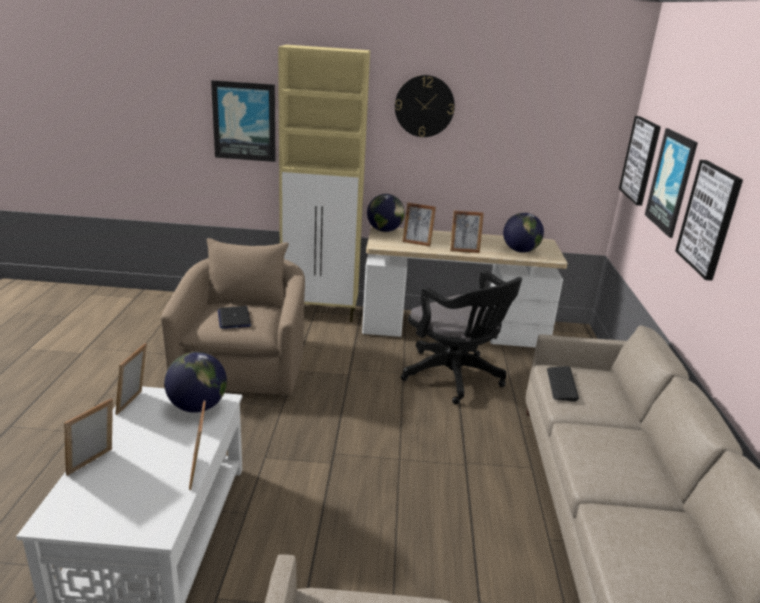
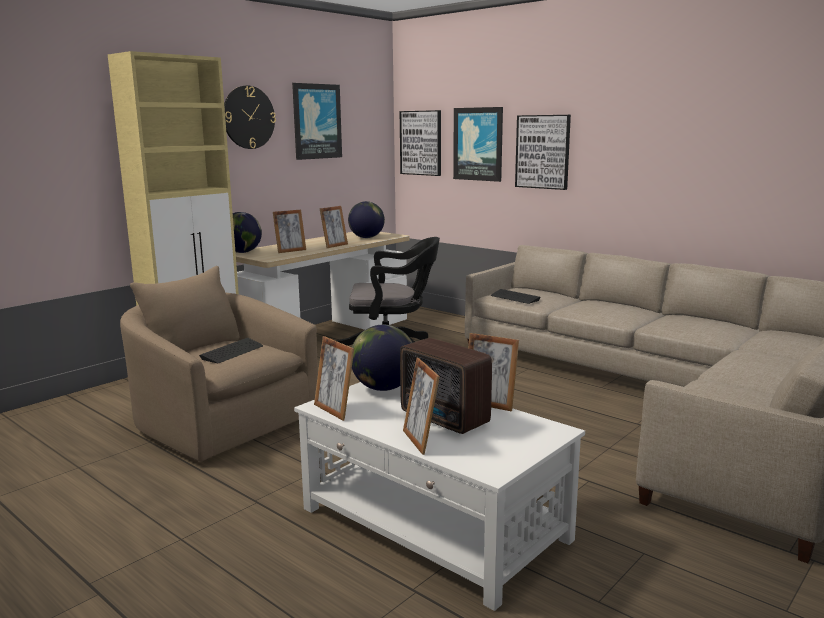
camera: 50 degrees left, 10 degrees down
(147, 460) = (445, 419): none -> radio
(234, 318) = (232, 352): laptop -> keyboard
(244, 121) = (61, 153): picture -> picture (316, 121)

